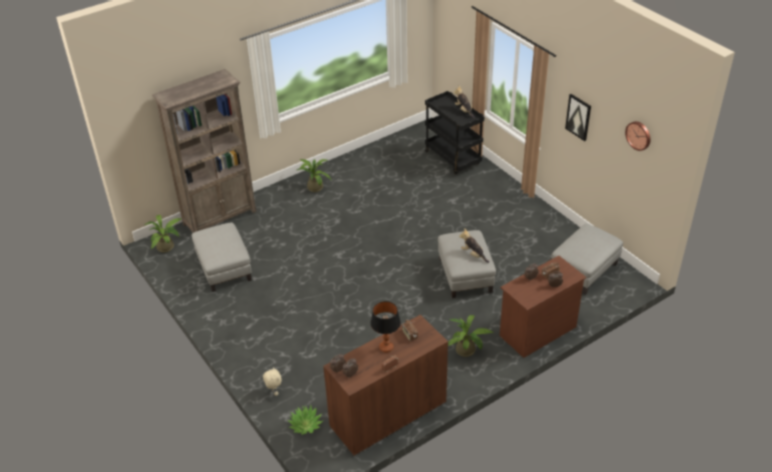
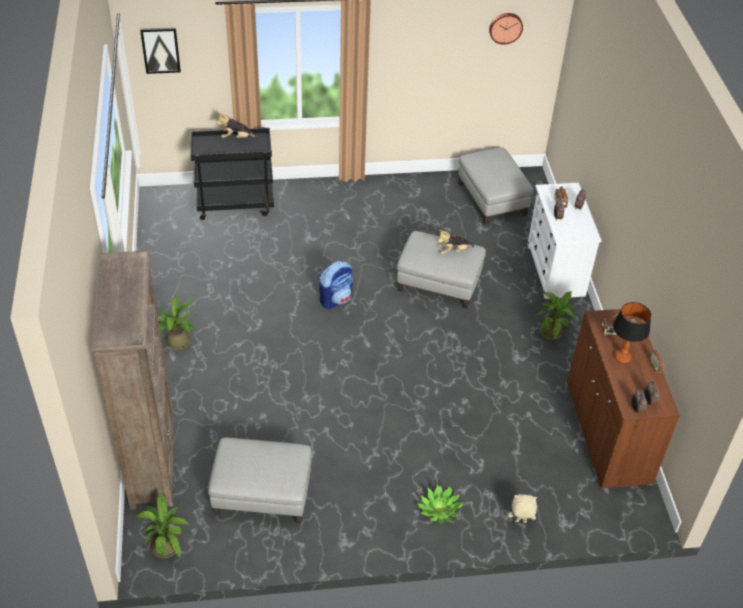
camera: 65 degrees left, 5 degrees up
(305, 424) = (586, 510): potted plant -> potted plant (439, 509)
(406, 234) = (336, 299): none -> backpack
(537, 331) = (555, 270): brown dresser -> white dresser
(578, 117) = (413, 52): picture -> picture (160, 49)

